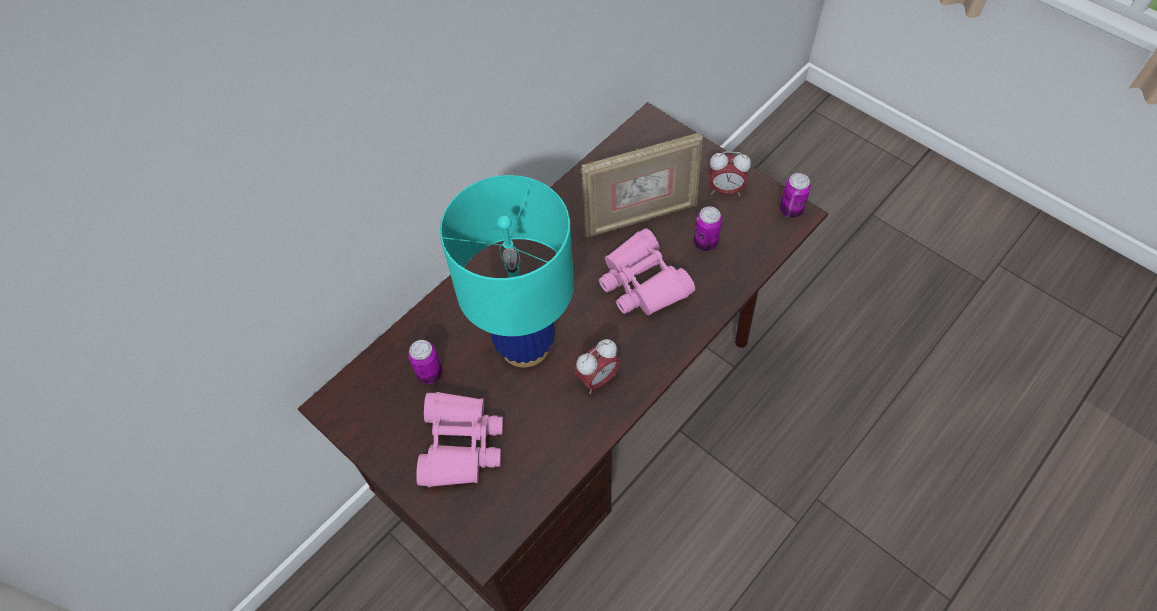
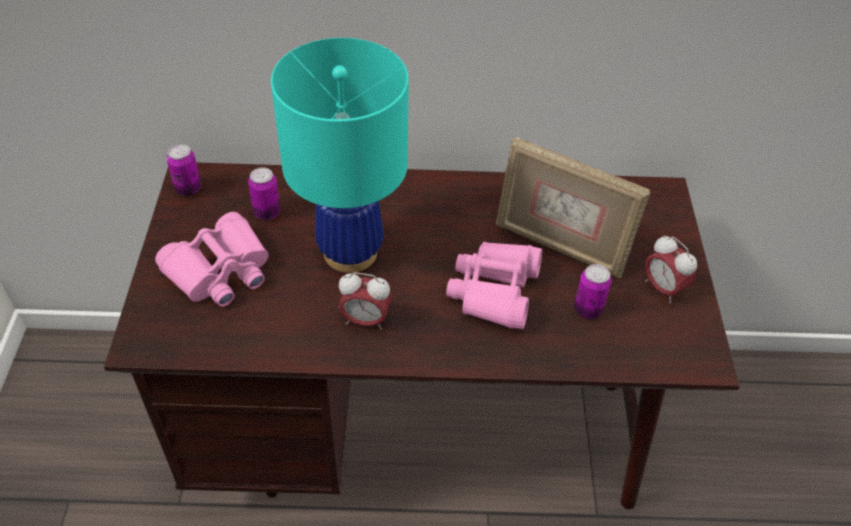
camera: 45 degrees right, 10 degrees down
(790, 210) = (703, 352): can -> can (188, 189)

